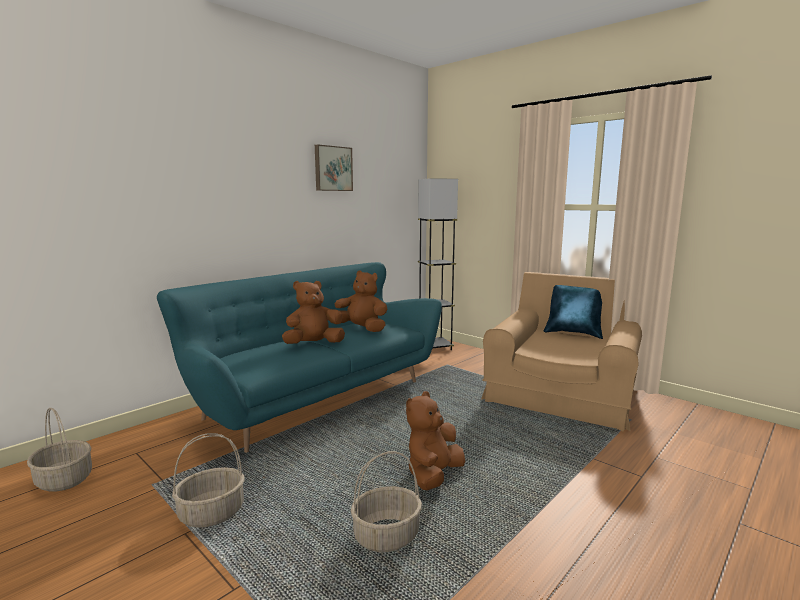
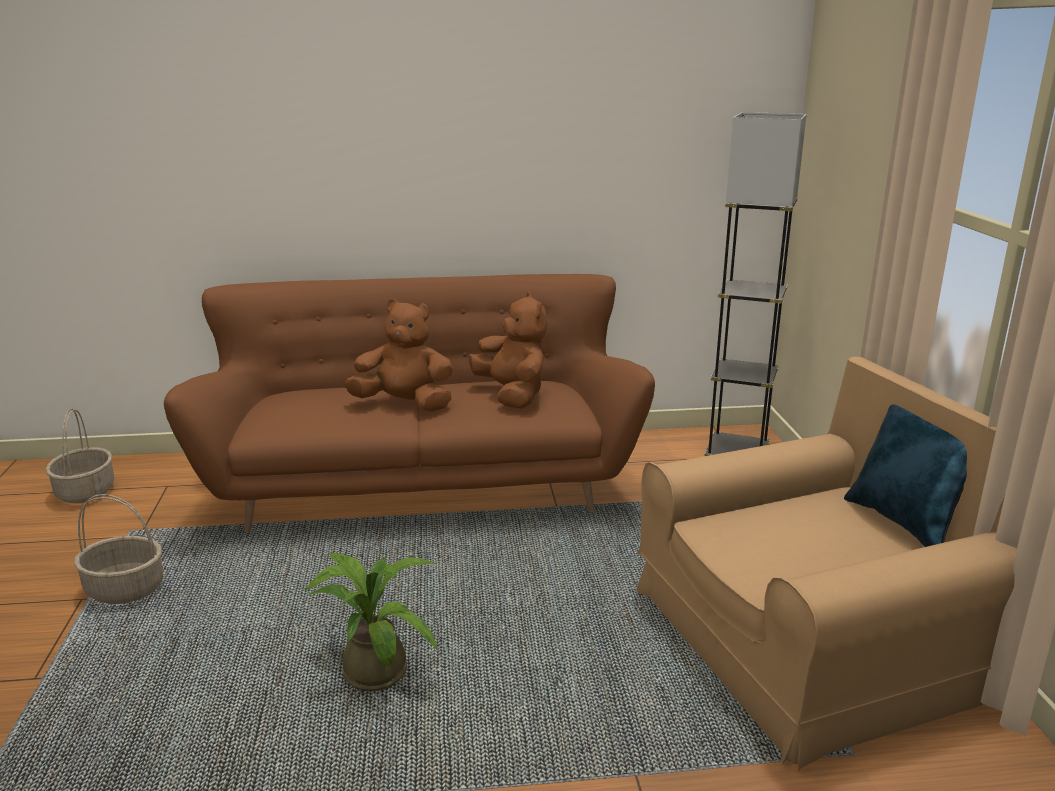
camera: 40 degrees right, 10 degrees up
(314, 398) = (422, 484): turquoise sofa -> brown sofa
(332, 168) = (545, 94): picture -> none
(386, 536) = (208, 710): basket -> none
(433, 475) = (373, 667): brown plush toy -> potted plant

